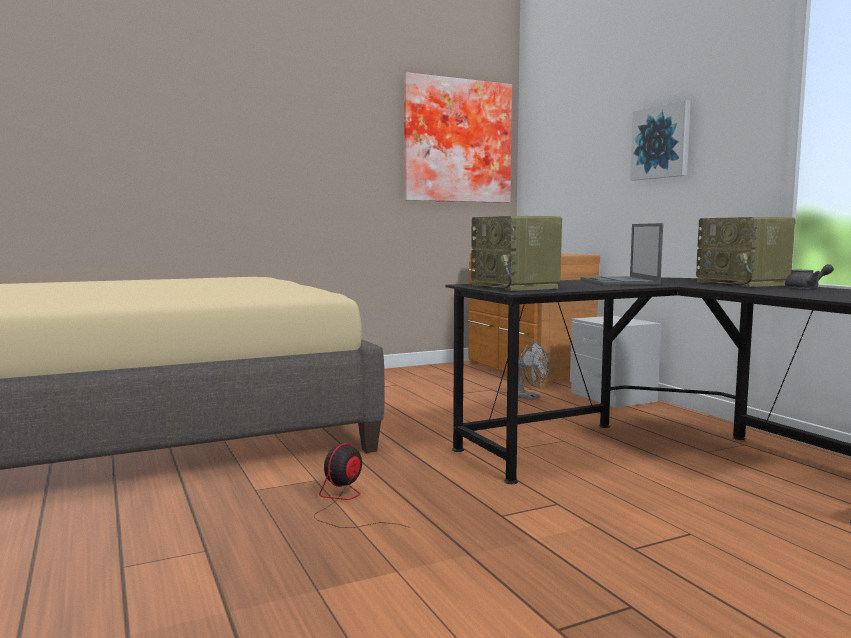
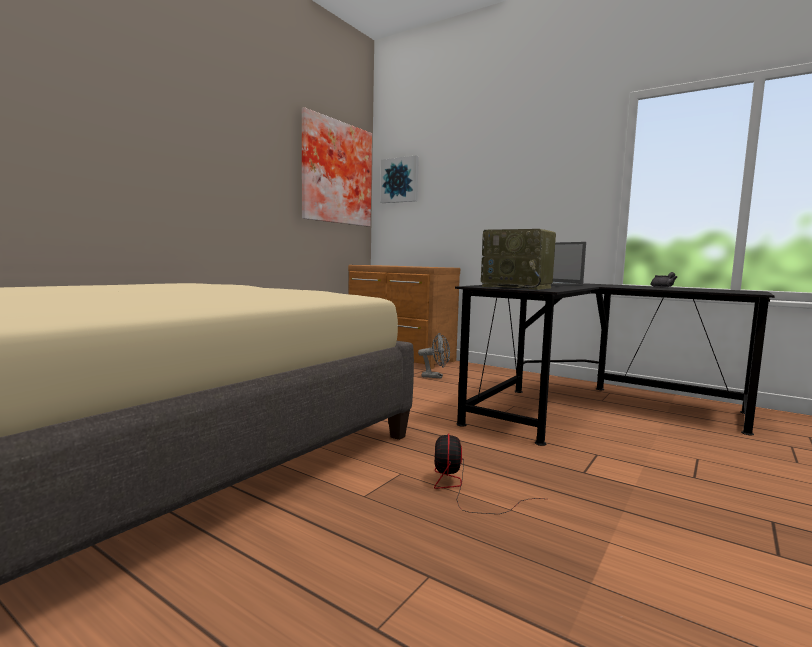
camera: 30 degrees left, 0 degrees up
(612, 397) = (485, 370): grey nightstand -> none
(661, 142) = (516, 187): picture -> picture (400, 180)
(743, 283) = (615, 285): radio -> none

